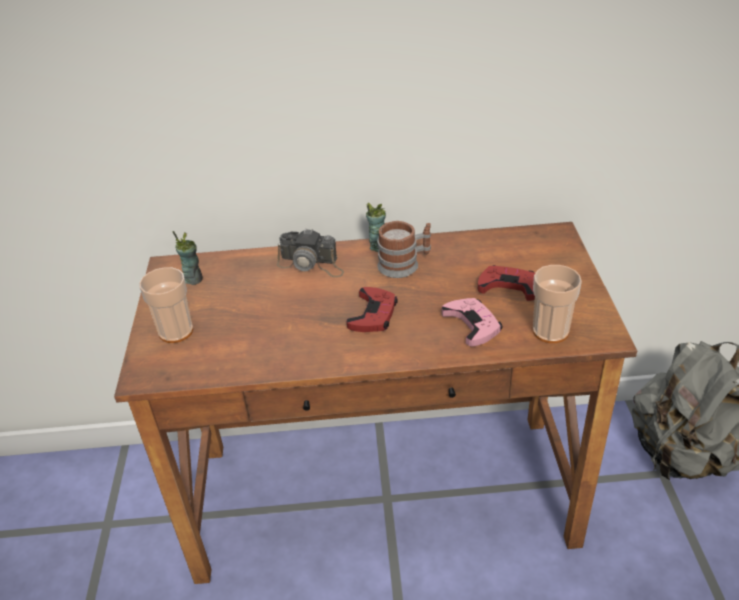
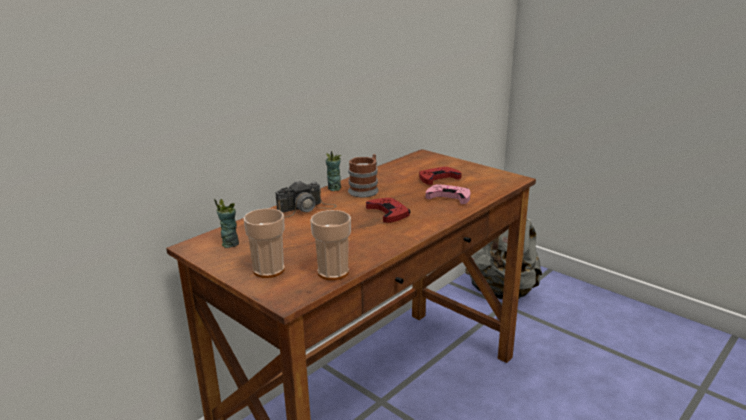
camera: 45 degrees left, 15 degrees down
(550, 331) = (489, 186): cup -> cup (333, 272)

